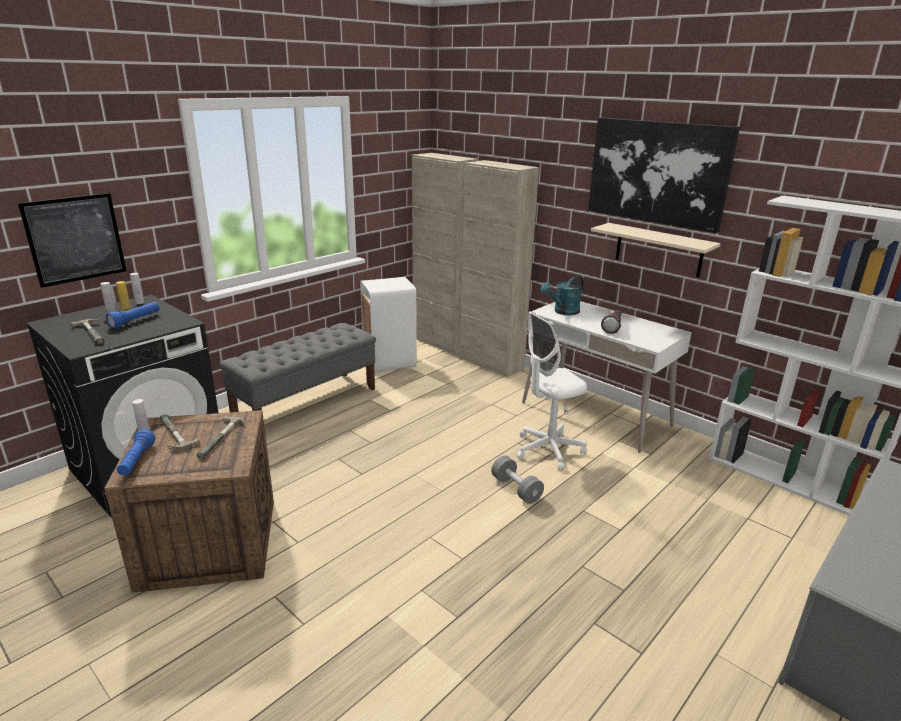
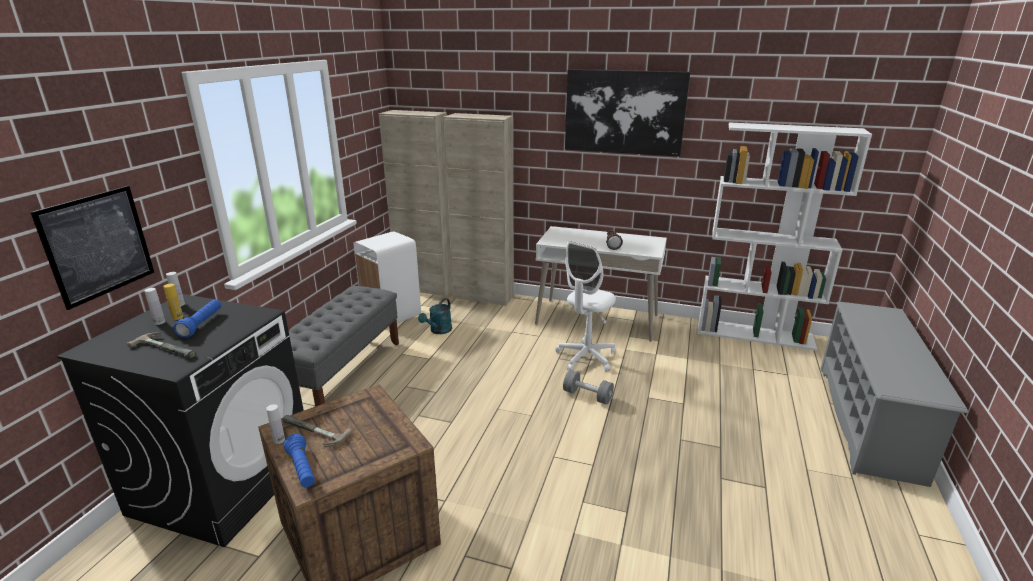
camera: 25 degrees left, 0 degrees up
(223, 439) = (371, 421): hammer -> none
(563, 312) = (562, 238): turquoise watering can -> turquoise watering can (438, 331)
(658, 250) = (630, 175): beige shelf -> none

